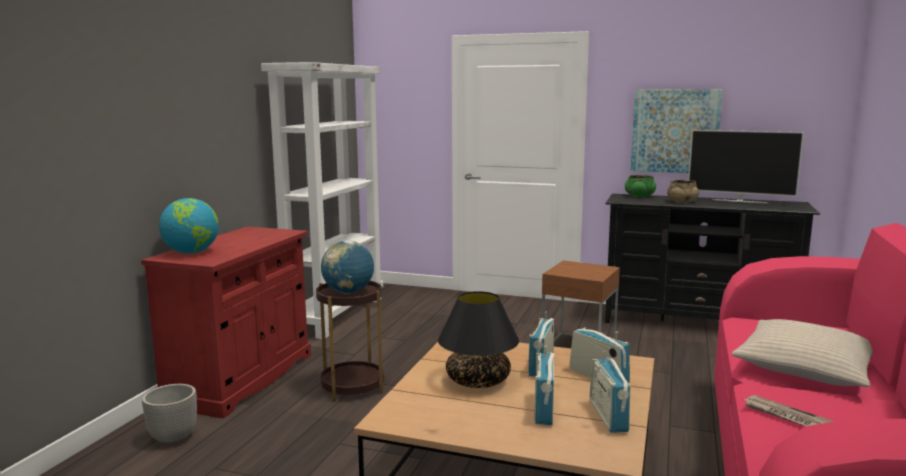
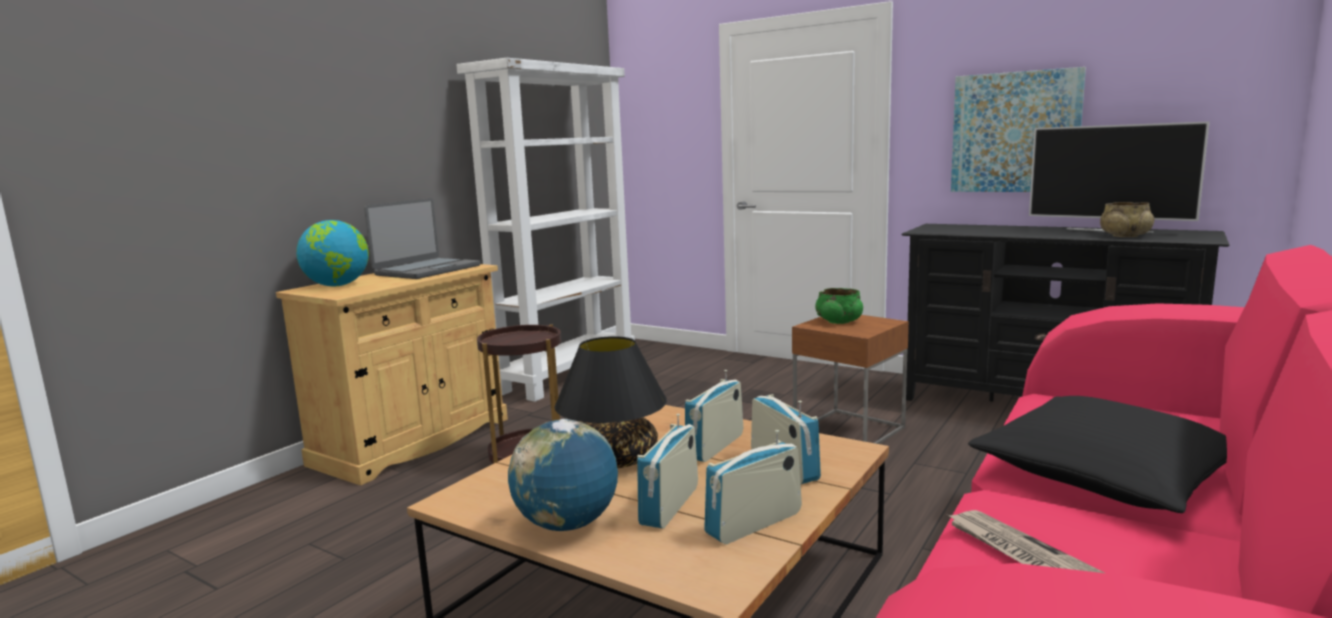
camera: 15 degrees right, 0 degrees up
(174, 438) = (293, 503): planter -> none
(241, 379) = (413, 441): red cabinet -> beige cabinet
(252, 236) = (427, 270): none -> laptop
(348, 292) = (519, 340): globe -> globe (567, 525)
(608, 416) = (754, 524): radio -> radio turned 45 degrees clockwise
(639, 196) = (960, 226): green bowl -> green bowl (839, 321)
(681, 202) = (1015, 232): beige bowl -> beige bowl (1124, 236)
(805, 367) = (1104, 473): beige pillow -> black pillow

